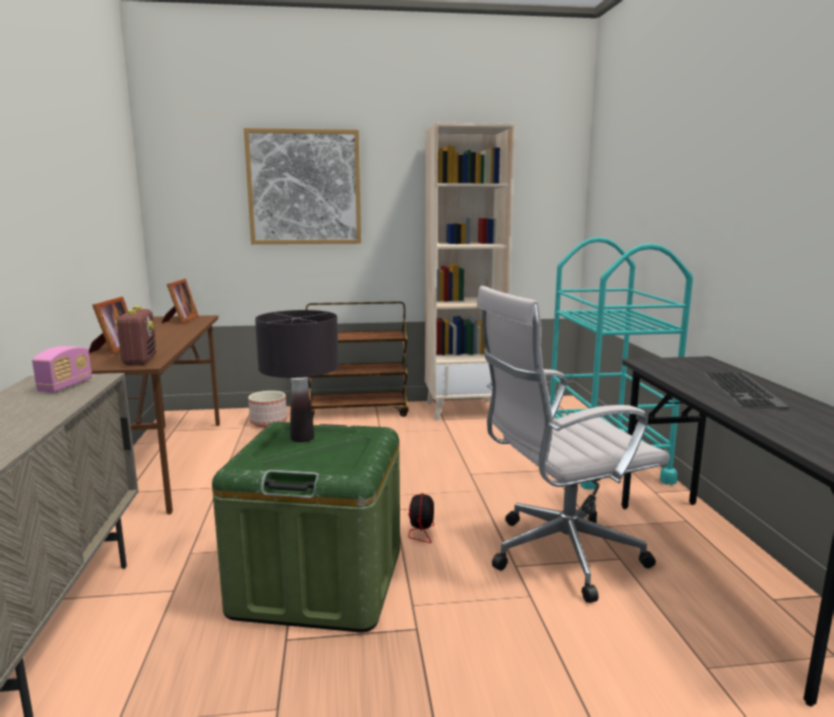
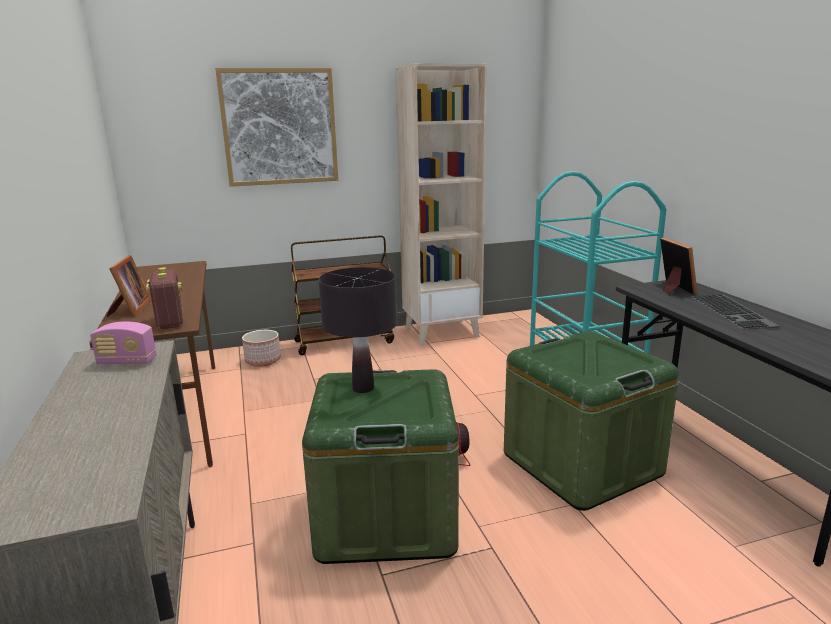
camera: 10 degrees left, 5 degrees up
(65, 386) = (127, 362): radio -> radio turned 90 degrees clockwise
(180, 320) = (172, 269): picture frame -> picture frame (672, 288)
(558, 555) = (581, 464): white office chair -> green storage box

